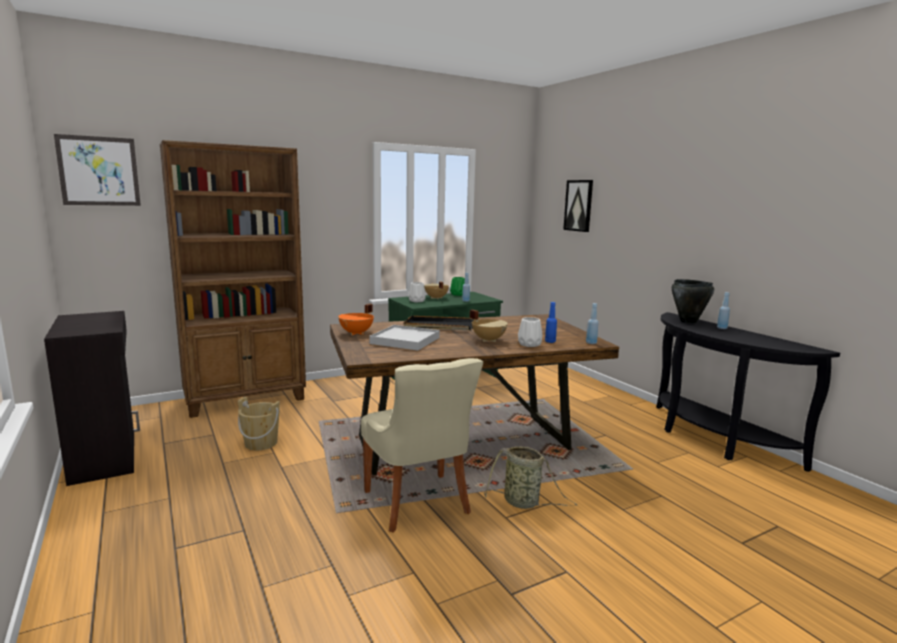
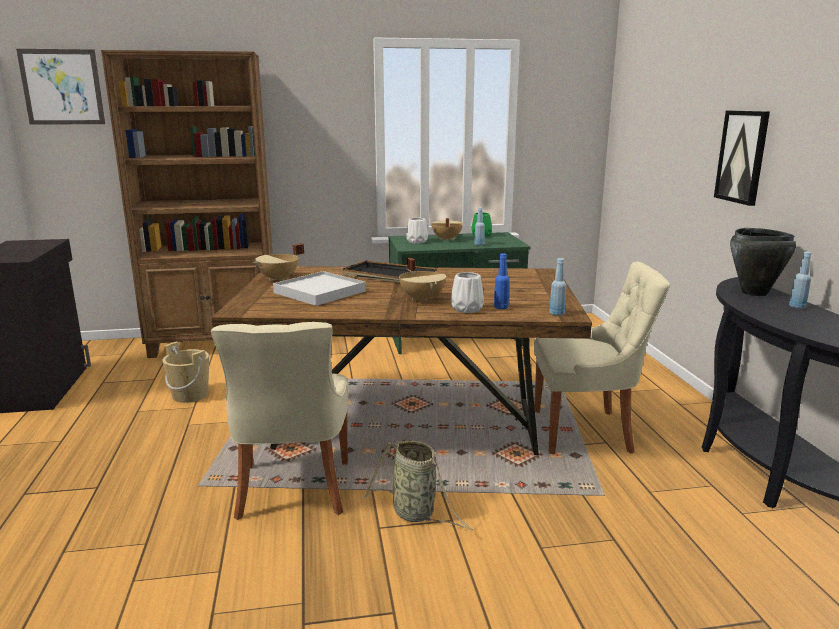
camera: 20 degrees right, 5 degrees up
(357, 333) = (279, 279): orange cooking pot -> beige cooking pot
(578, 205) = (655, 115): picture -> picture (742, 157)
(587, 430) = (586, 431): none -> beige chair

